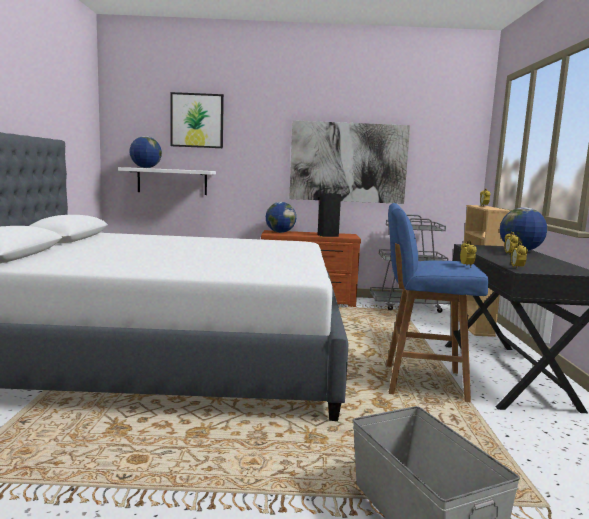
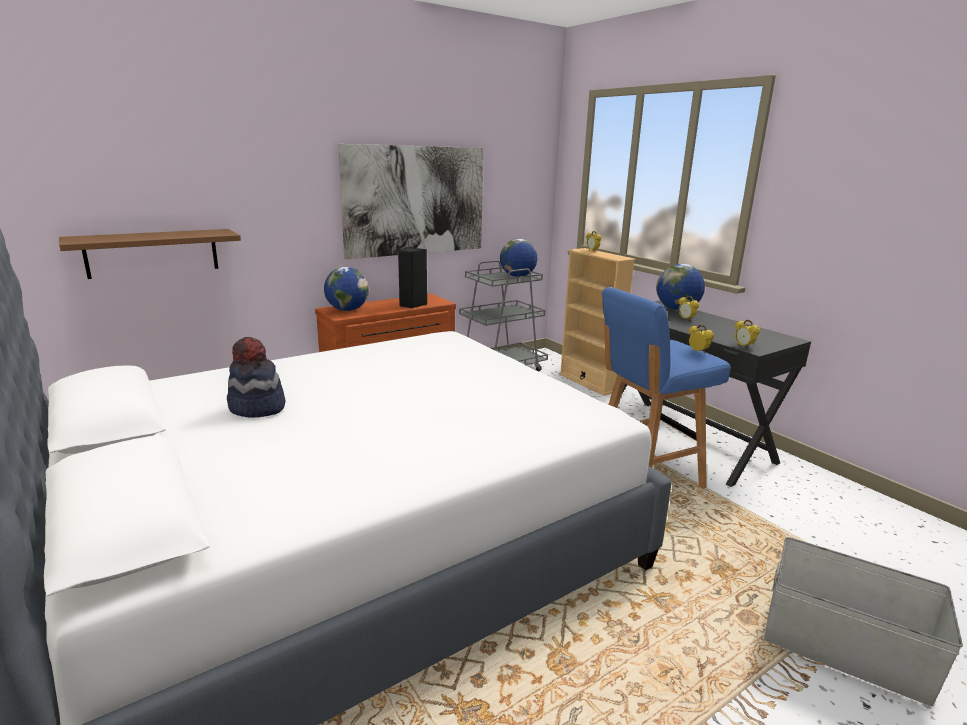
camera: 35 degrees left, 10 degrees up
(131, 244) = (257, 408): none -> hat
(145, 168) = (108, 238): globe -> globe (517, 276)
(172, 181) = (153, 253): white shelf -> brown shelf
(197, 120) = (183, 146): picture -> none

